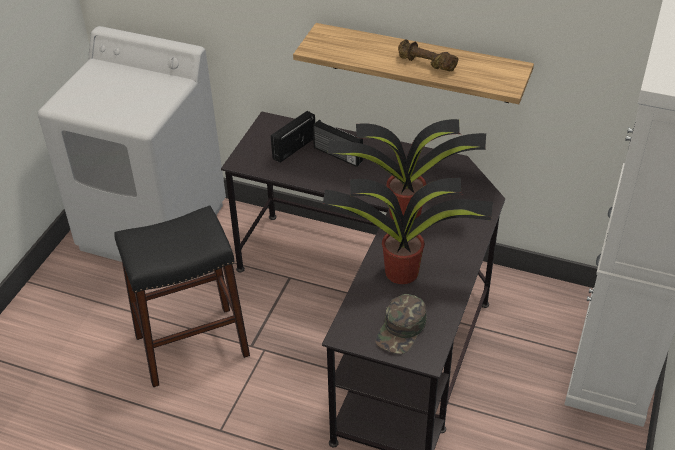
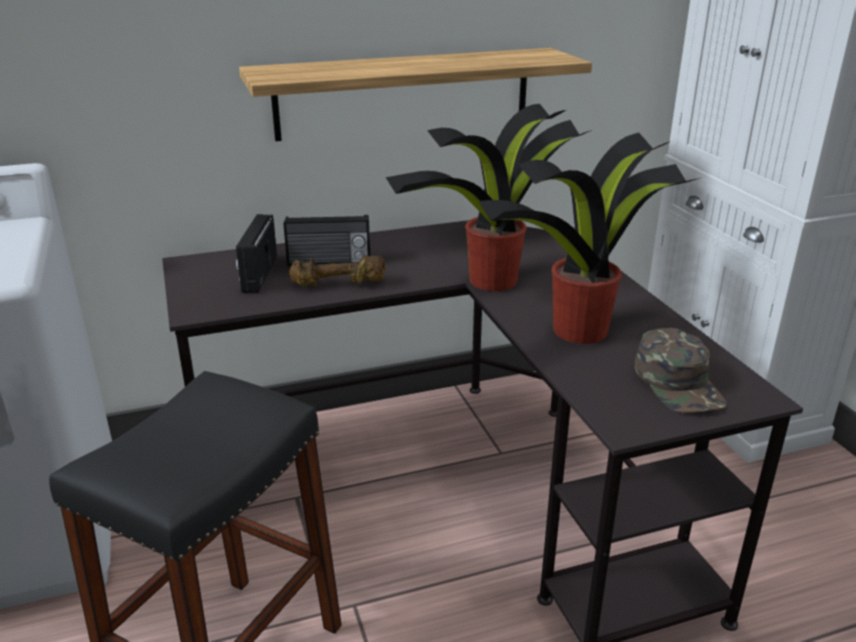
camera: 40 degrees left, 15 degrees down
(425, 64) = (443, 64): brown dumbbell -> brown dumbbell (338, 284)

